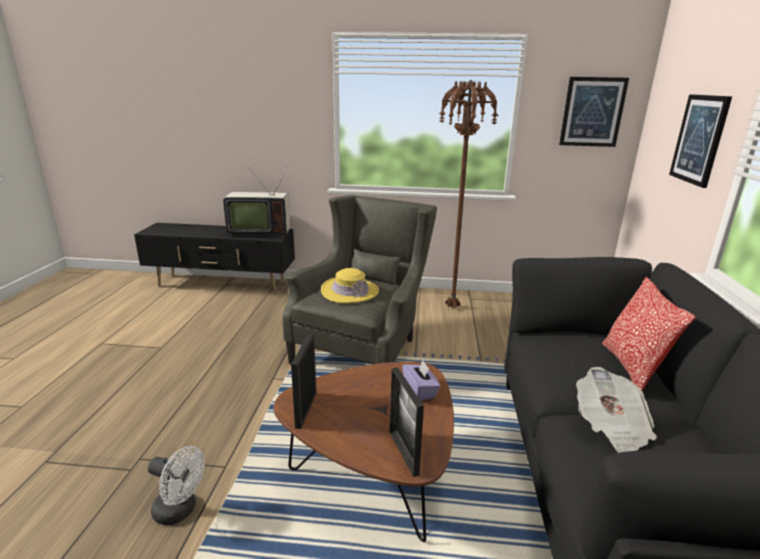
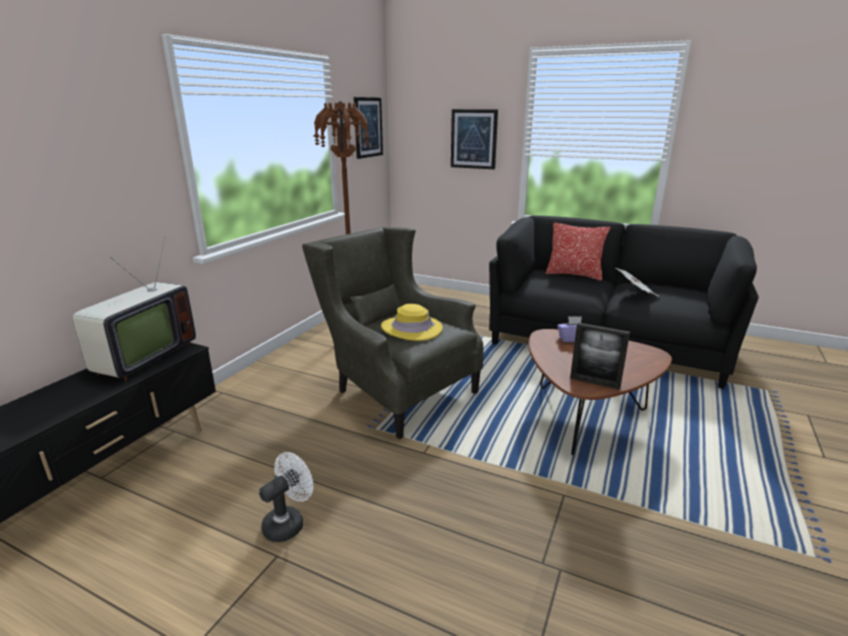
camera: 70 degrees left, 0 degrees up
(180, 510) = (621, 526): white fan -> white fan (288, 523)
(403, 452) = (644, 356): picture frame -> none

